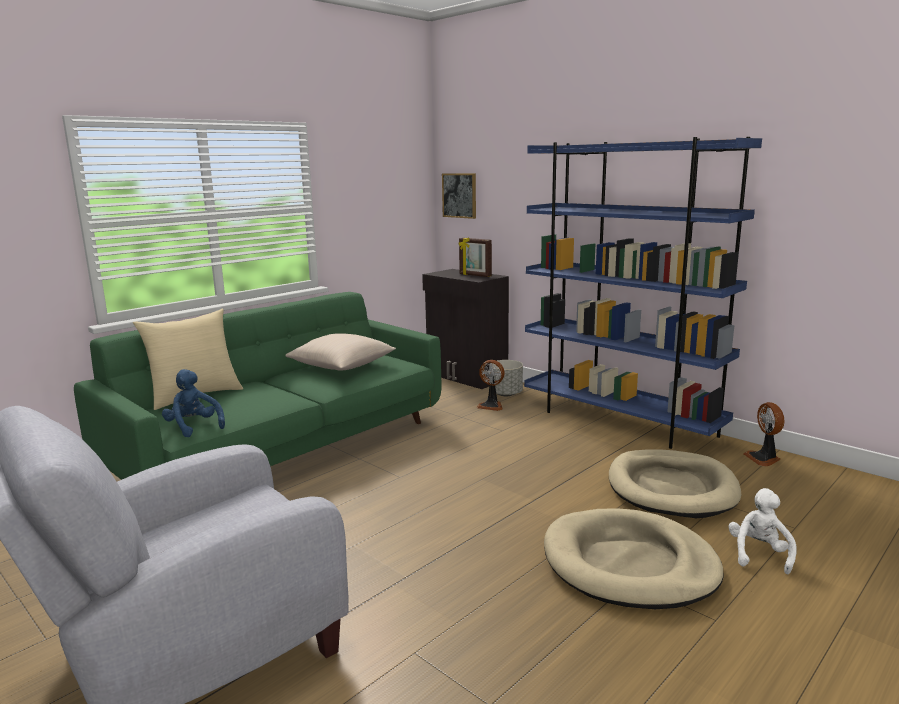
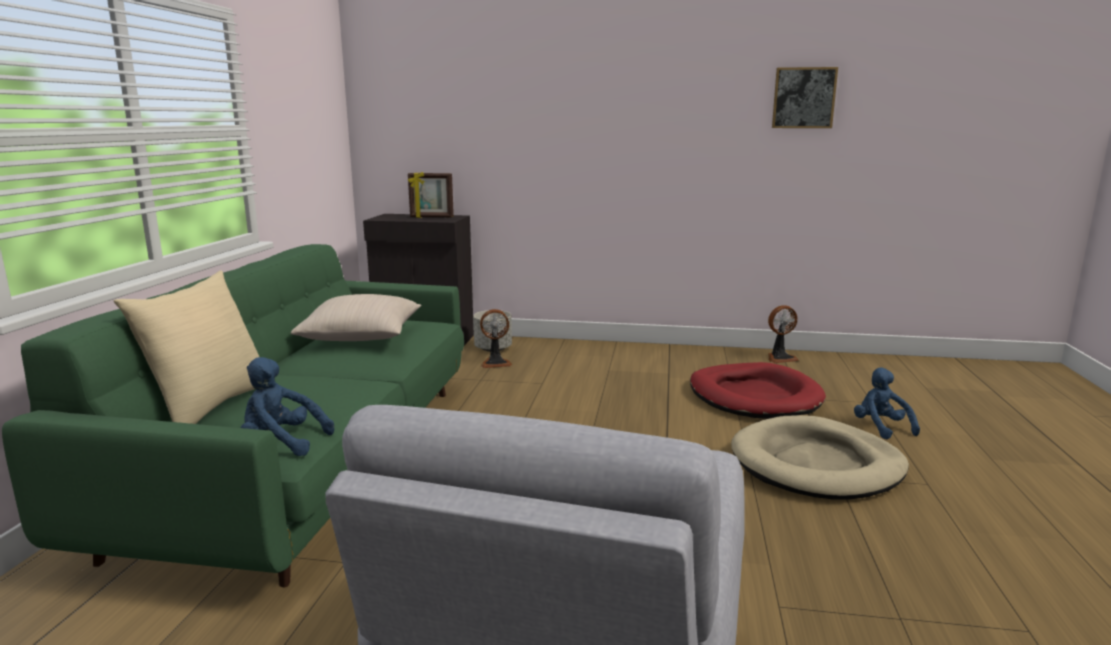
camera: 35 degrees left, 0 degrees up
(459, 195) = (390, 123): picture -> picture (804, 98)
(620, 421) = (634, 352): blue bookcase -> none
(671, 488) = (754, 396): beige dog bed -> red dog bed
(759, 554) = (880, 428): white plush toy -> blue plush toy
(763, 458) = (780, 358): fan -> fan turned 60 degrees counterclockwise

